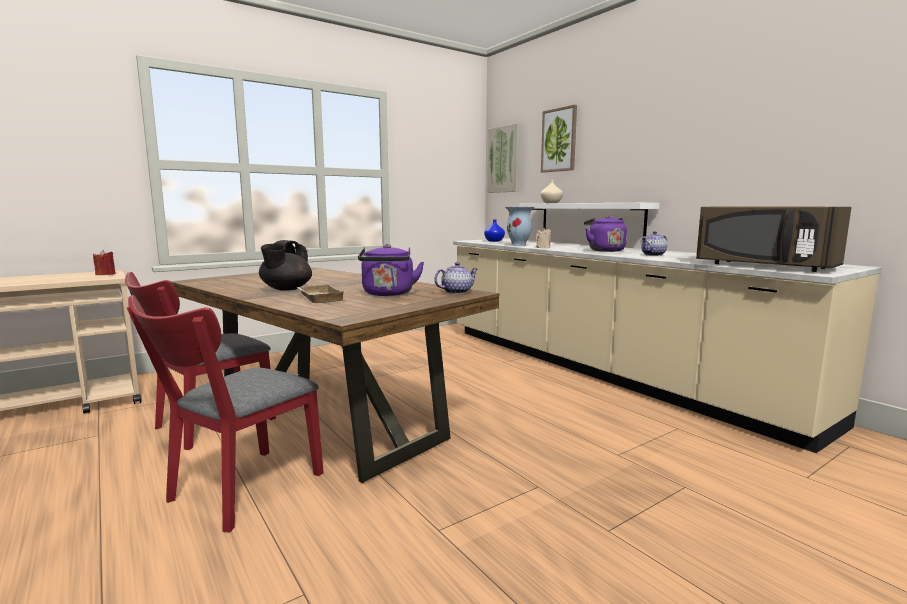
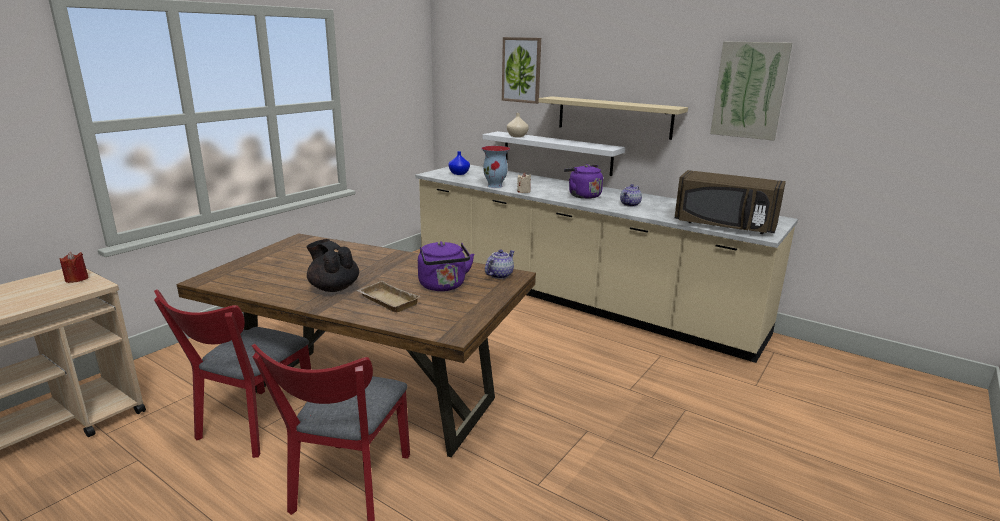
camera: 20 degrees left, 10 degrees up
(286, 289) = (333, 288): black teapot -> black teapot turned 135 degrees clockwise
(504, 159) = (456, 79): picture -> picture (749, 90)
(647, 172) = (614, 117): none -> beige shelf

